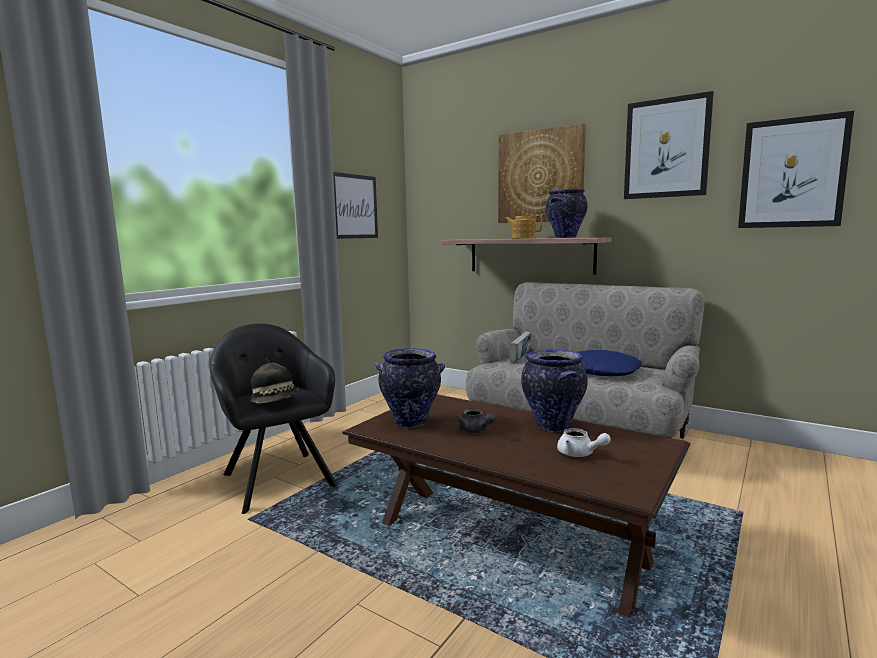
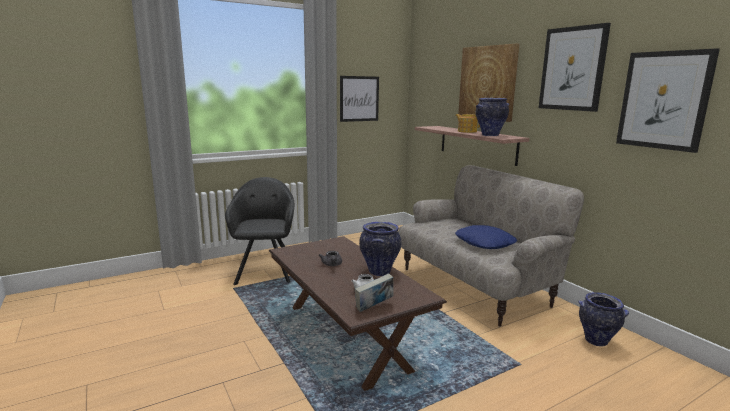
camera: 25 degrees right, 5 degrees up
(276, 401) = (259, 226): hat -> none
(411, 422) = (307, 252): vase -> vase (597, 341)
(520, 360) = (441, 224): book -> book (374, 307)

